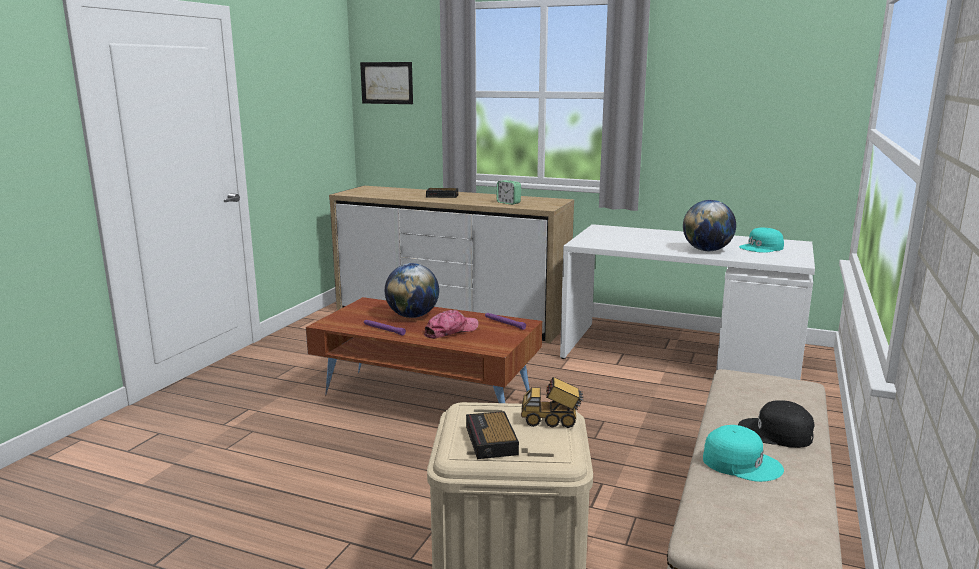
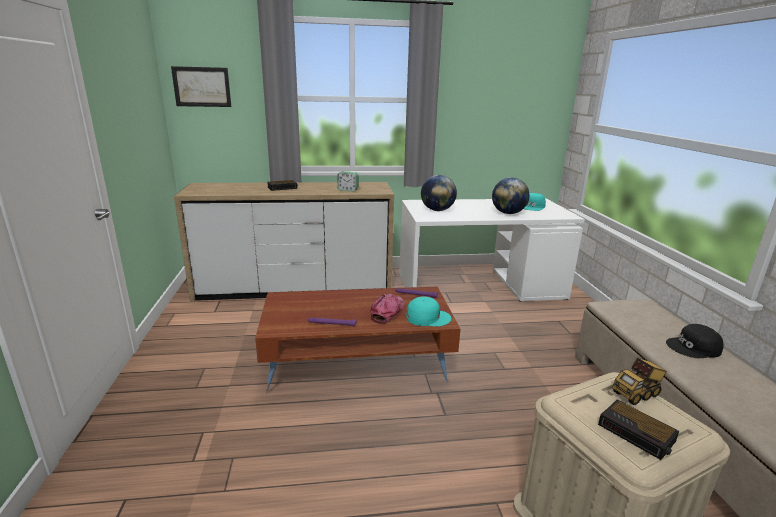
camera: 30 degrees left, 5 degrees up
(412, 316) = (337, 303): globe -> globe (437, 210)
(741, 462) = (716, 380): turquoise cap -> turquoise cap (427, 317)

